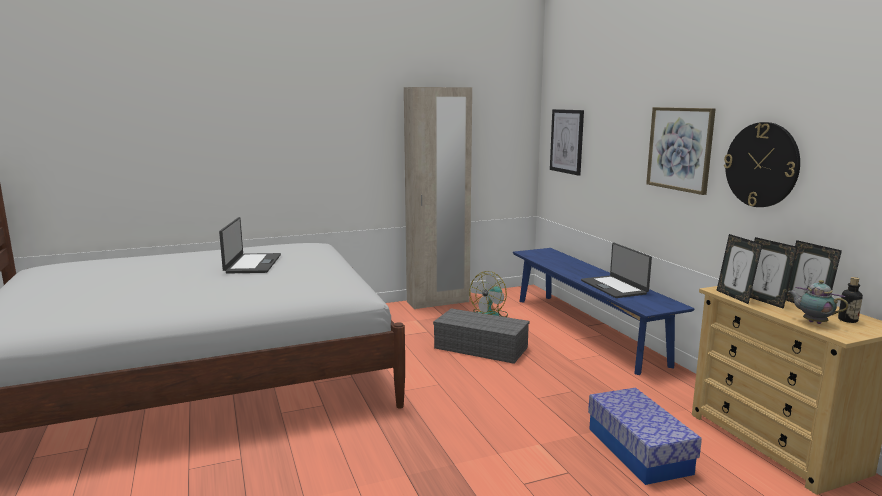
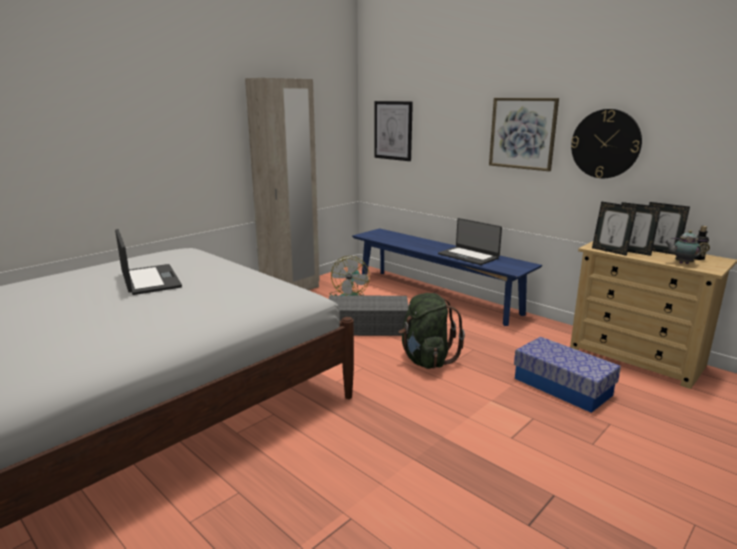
camera: 25 degrees left, 5 degrees up
(509, 390) = (426, 360): none -> green backpack

